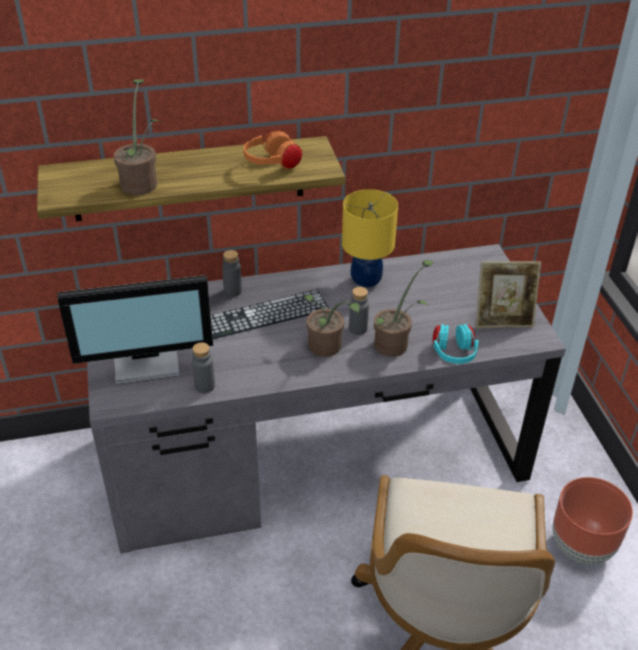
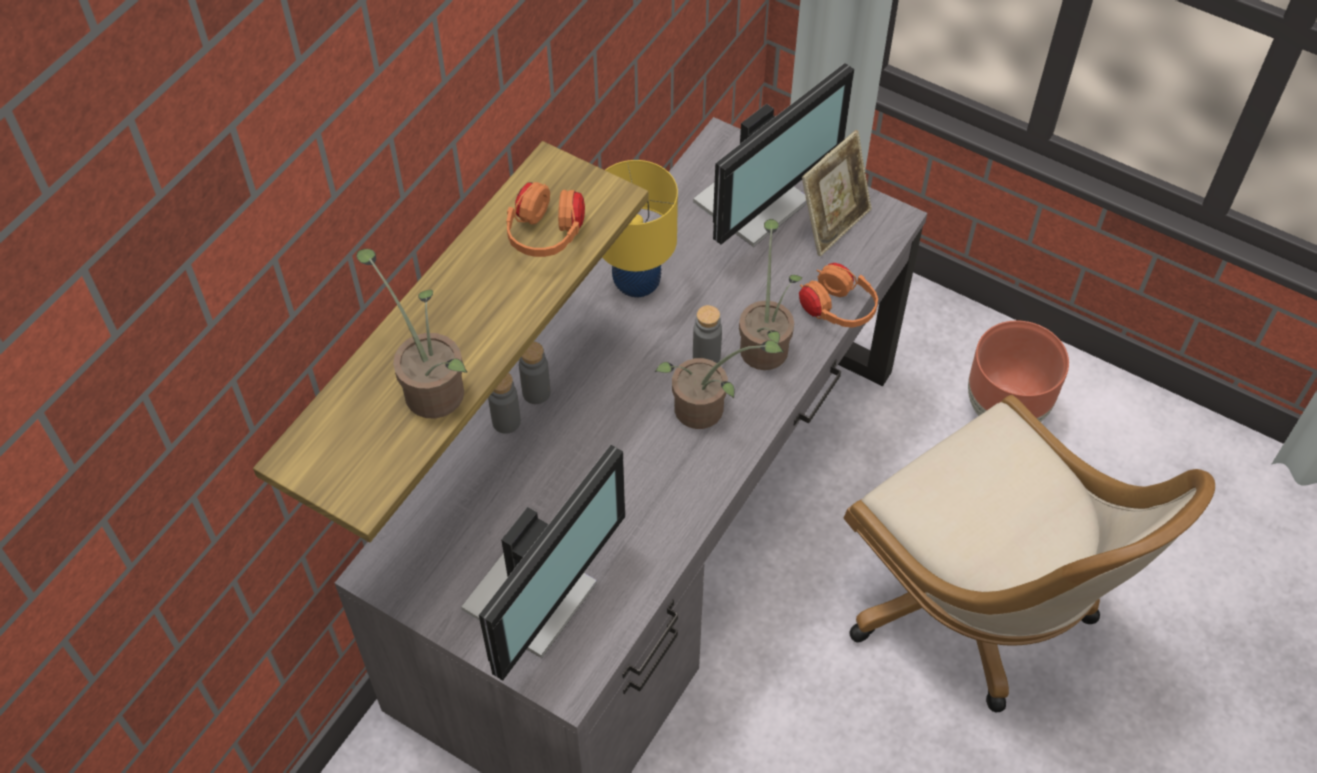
camera: 45 degrees left, 15 degrees up
(204, 386) = (641, 571): grey bottle -> grey bottle (536, 392)
(265, 314) = (585, 421): keyboard -> none
(453, 355) = (837, 310): turquoise headphones -> orange headphones
(472, 288) = (756, 203): none -> monitor

